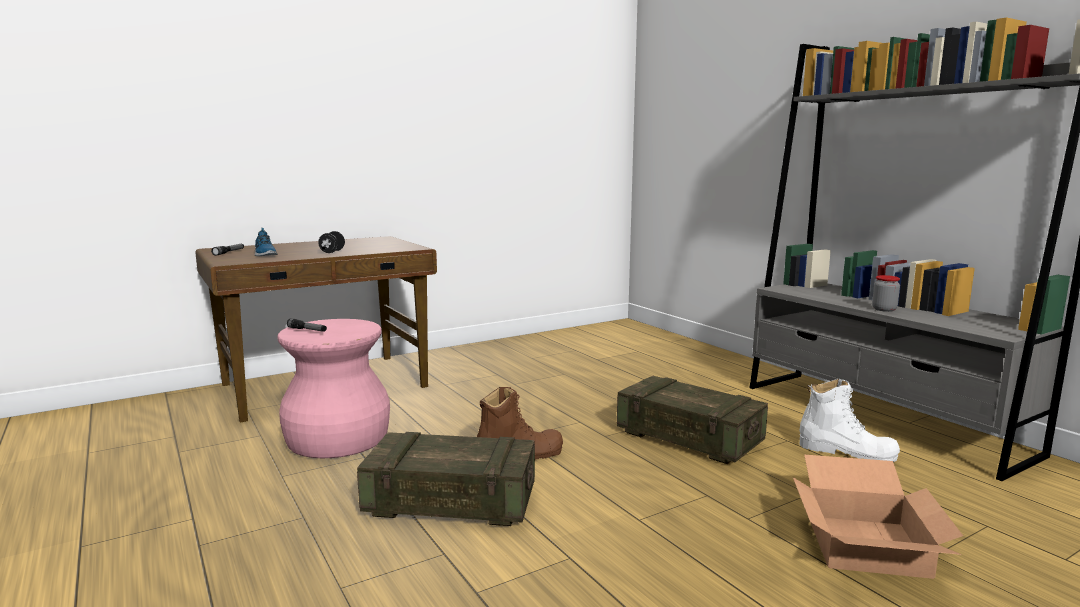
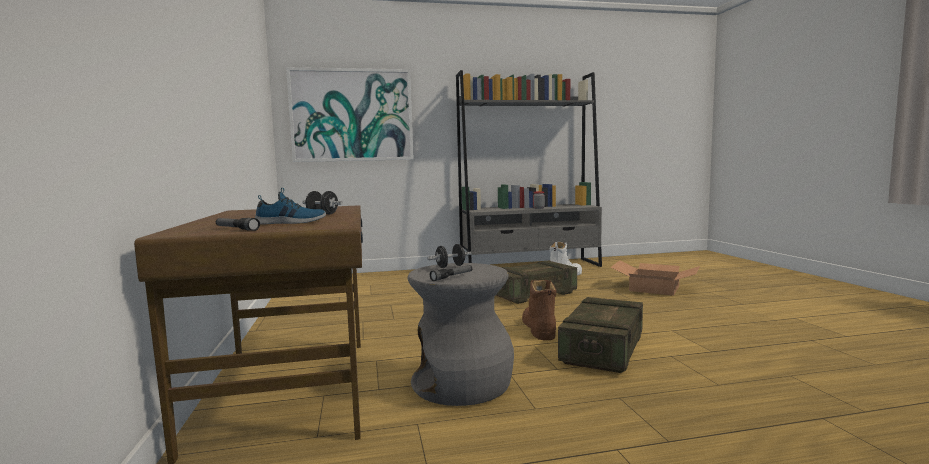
camera: 70 degrees left, 5 degrees down
(337, 439) = (462, 384): pink stool -> grey stool
(356, 325) = (450, 266): none -> black dumbbell
(698, 125) = (352, 115): none -> picture

